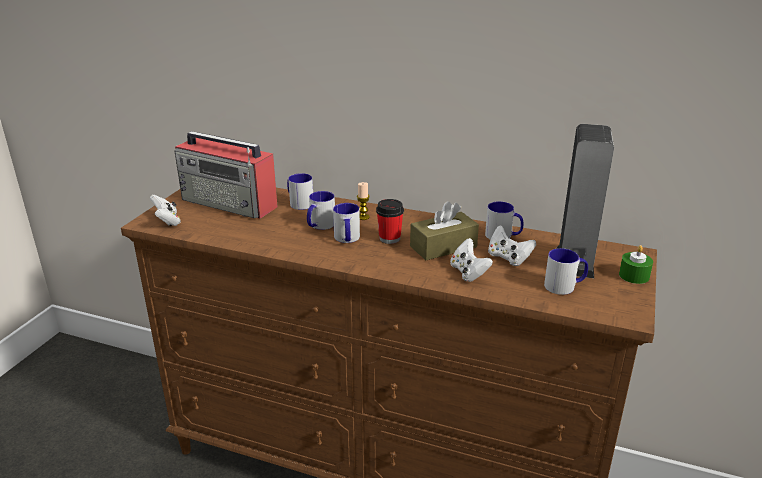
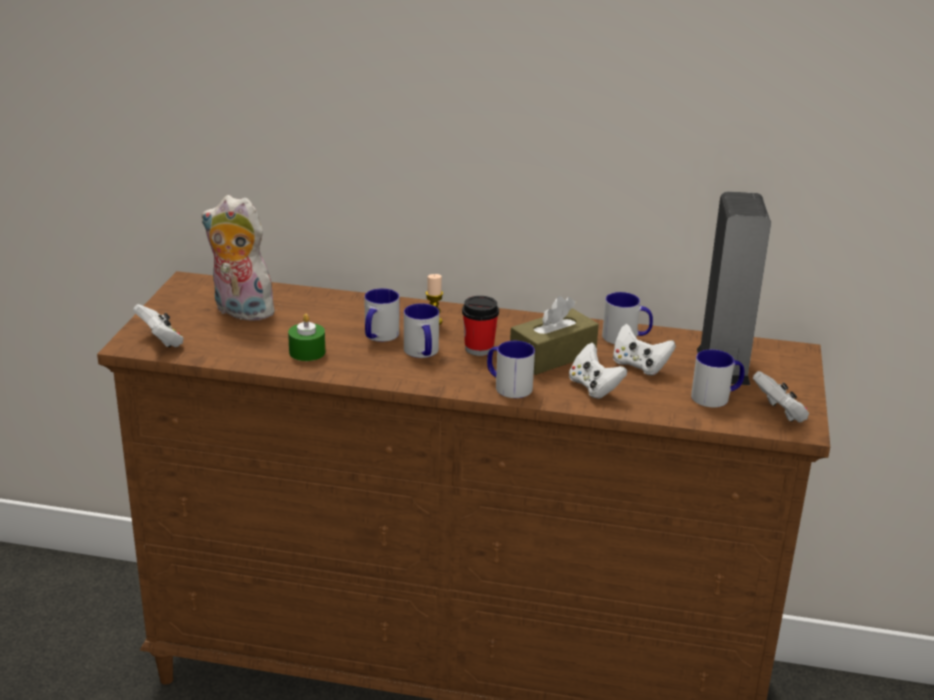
camera: 10 degrees left, 0 degrees up
(230, 203) = (239, 311): radio -> plush toy
(299, 203) = (337, 305): mug -> mug (508, 386)
(614, 303) = (779, 413): none -> white game controller
(634, 276) = (797, 379): green candle -> green candle (307, 352)

